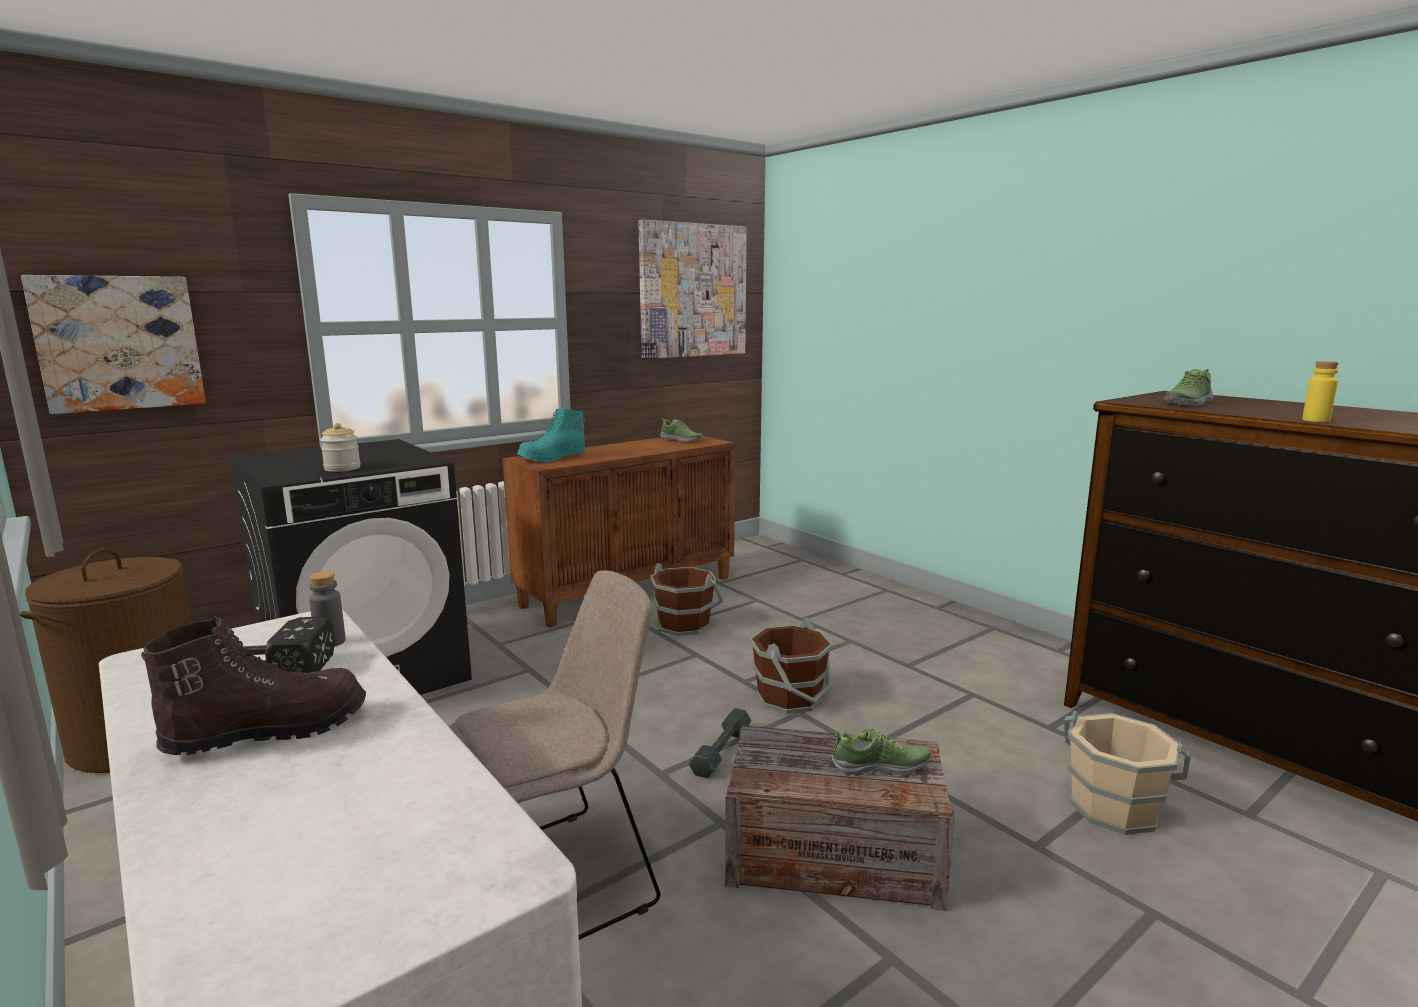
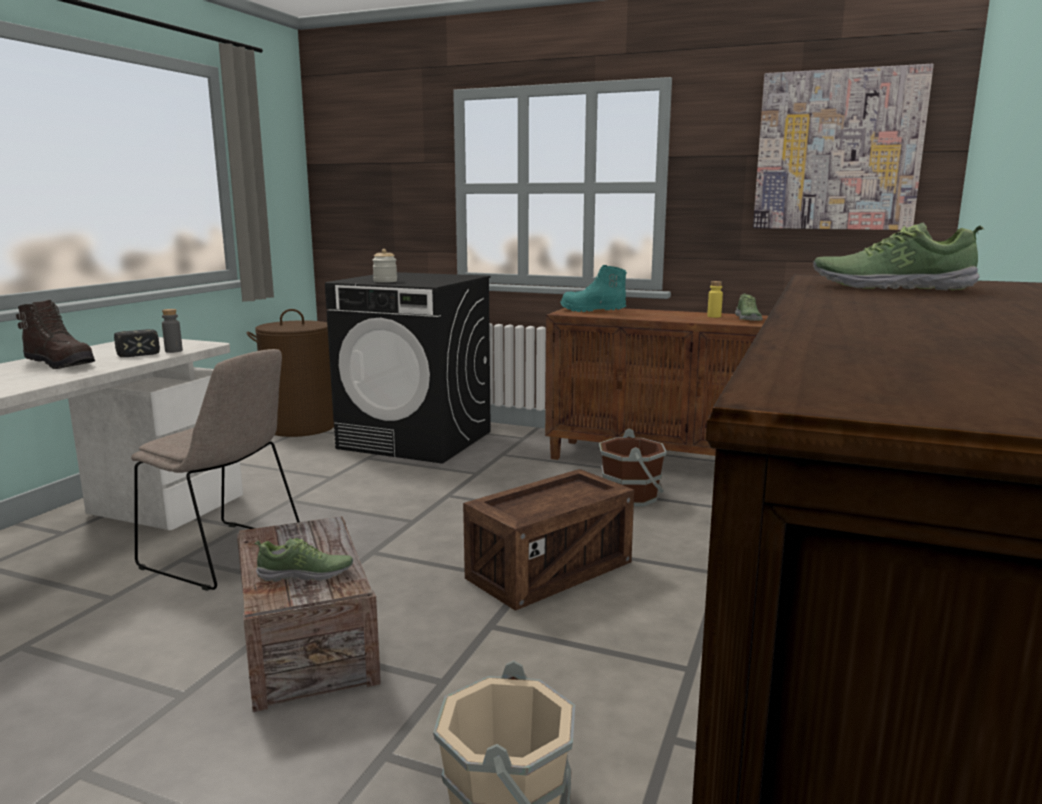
camera: 60 degrees right, 0 degrees up
(119, 343) = (361, 195): picture -> none
(721, 751) = (425, 564): grey dumbbell -> none
(790, 698) = (549, 571): brown bucket -> crate
(880, 767) = (306, 575): shoe -> shoe turned 60 degrees counterclockwise
(1315, 420) = (817, 312): yellow bottle -> yellow bottle (714, 316)

